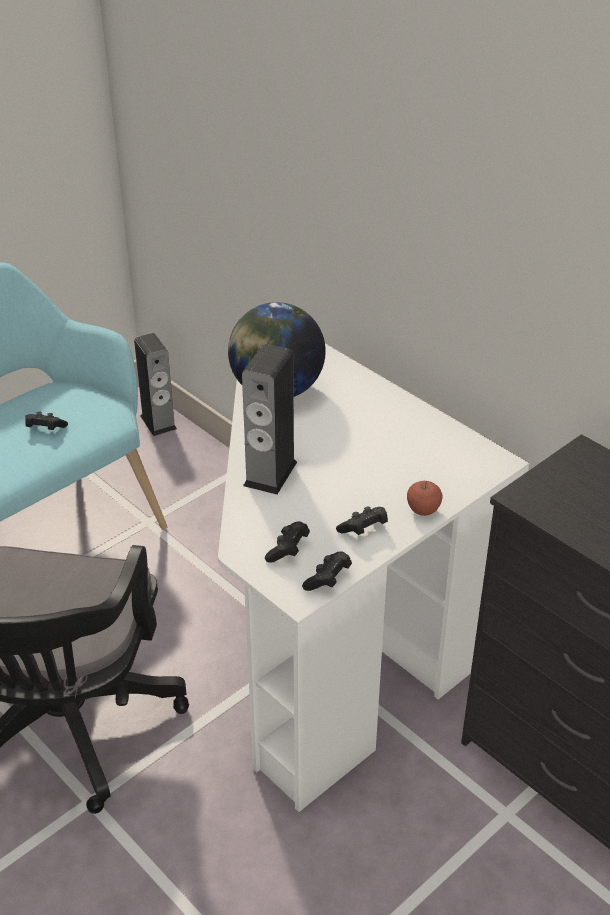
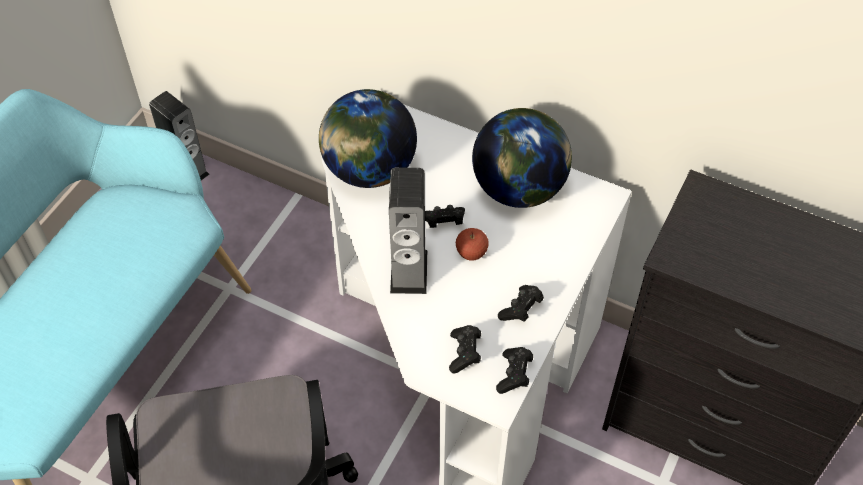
camera: 20 degrees left, 15 degrees up
(45, 429) = (130, 254): black game controller -> black game controller (443, 222)
(414, 435) = (519, 188): none -> globe
(423, 510) = (563, 272): apple -> apple (471, 253)

